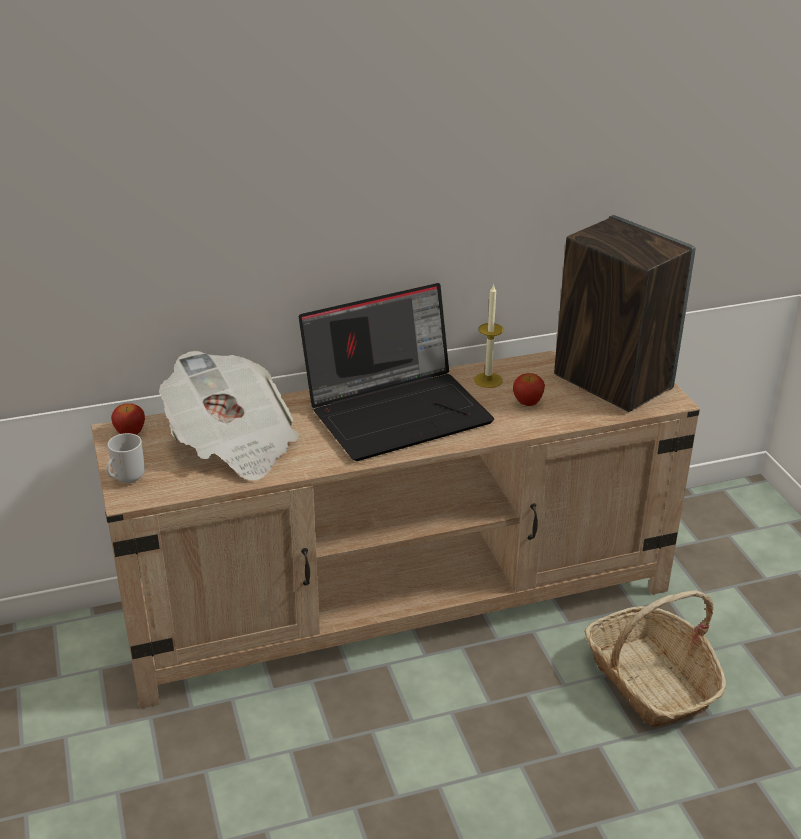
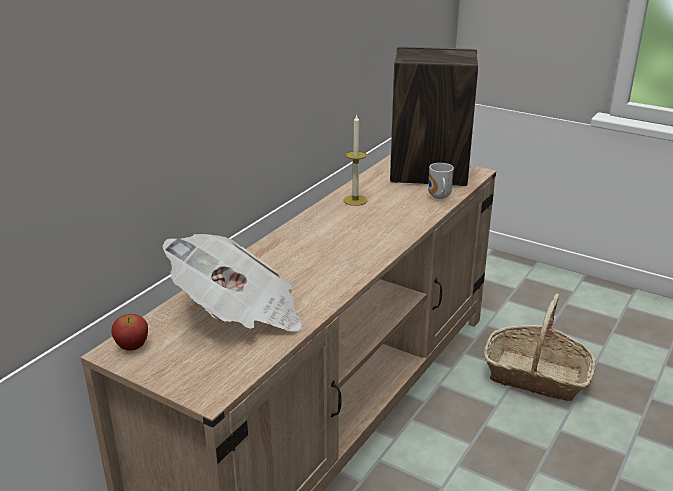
camera: 40 degrees left, 5 degrees down
(126, 479) = (186, 381): mug -> mug (438, 197)
(398, 410) = (327, 240): laptop -> none
(527, 402) = (400, 203): apple -> none

